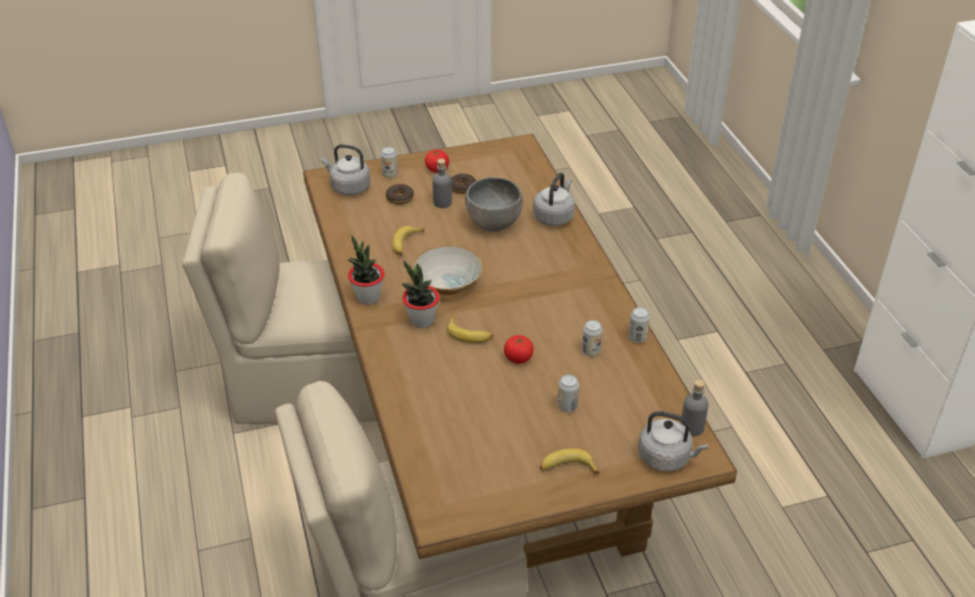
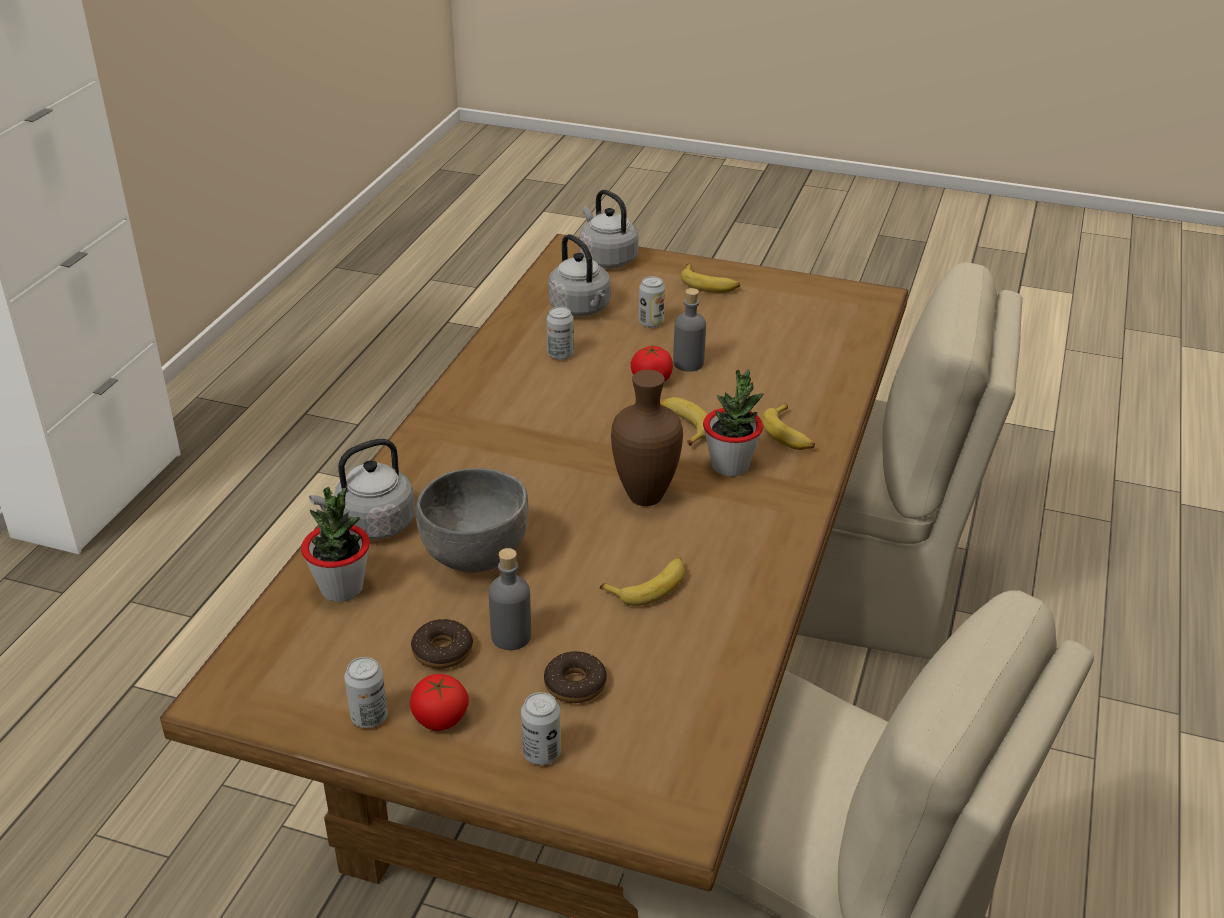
camera: 145 degrees left, 5 degrees down
(348, 187) = (650, 762): grey kettle -> grey kettle (581, 309)
(368, 297) = (782, 527): potted plant -> potted plant (342, 589)
(406, 356) = (789, 434): none -> banana
(447, 284) = (647, 497): bowl -> brown vase
(637, 338) = (491, 345): can -> can (369, 717)
(692, 428) = (551, 267): grey bottle -> grey bottle (688, 363)

